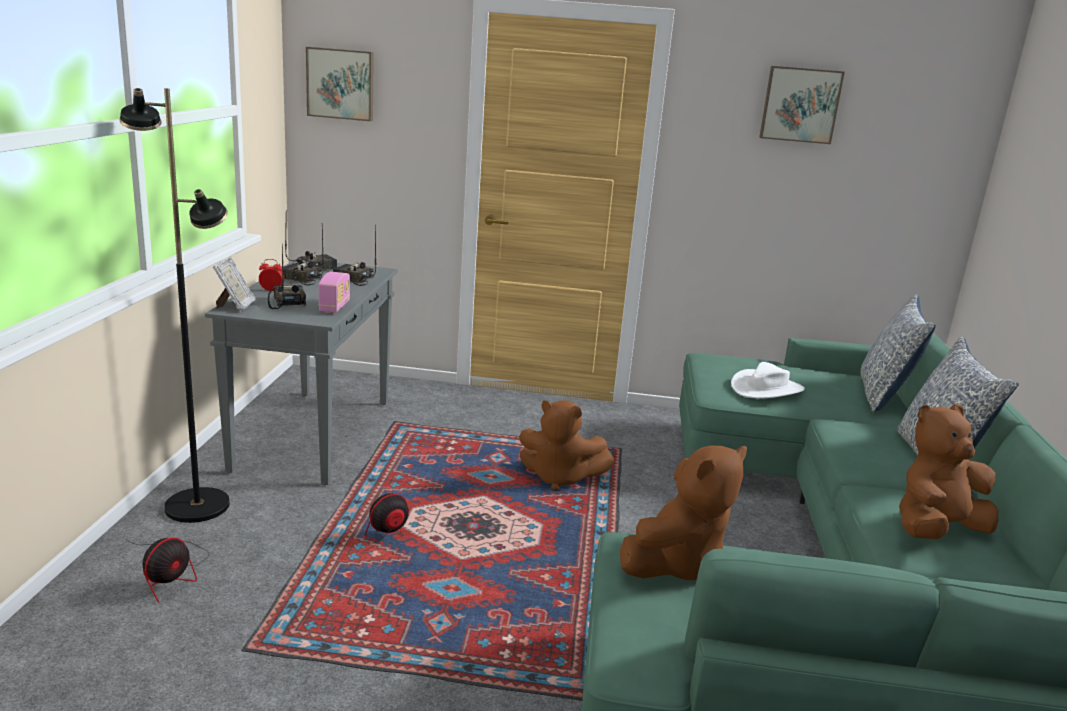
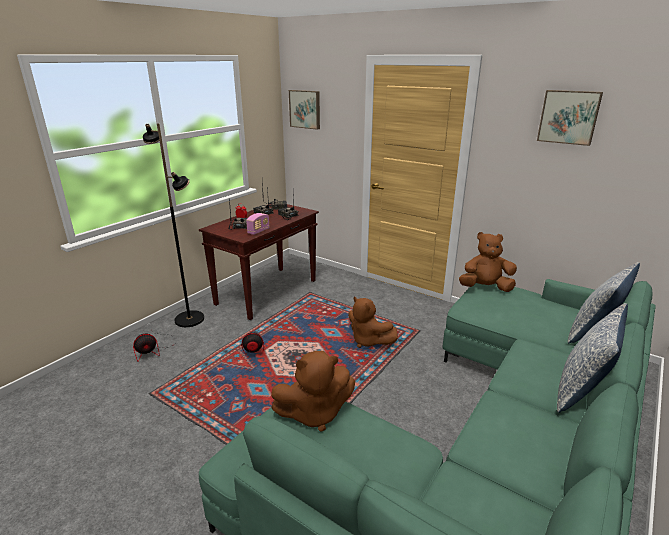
camera: 30 degrees right, 5 degrees up
(235, 306) = (215, 226): picture frame -> none
(314, 434) = (267, 292): grey console table -> brown console table
(766, 388) = (503, 312): white hat -> none
(936, 530) = (517, 441): brown plush toy -> brown plush toy (485, 288)

